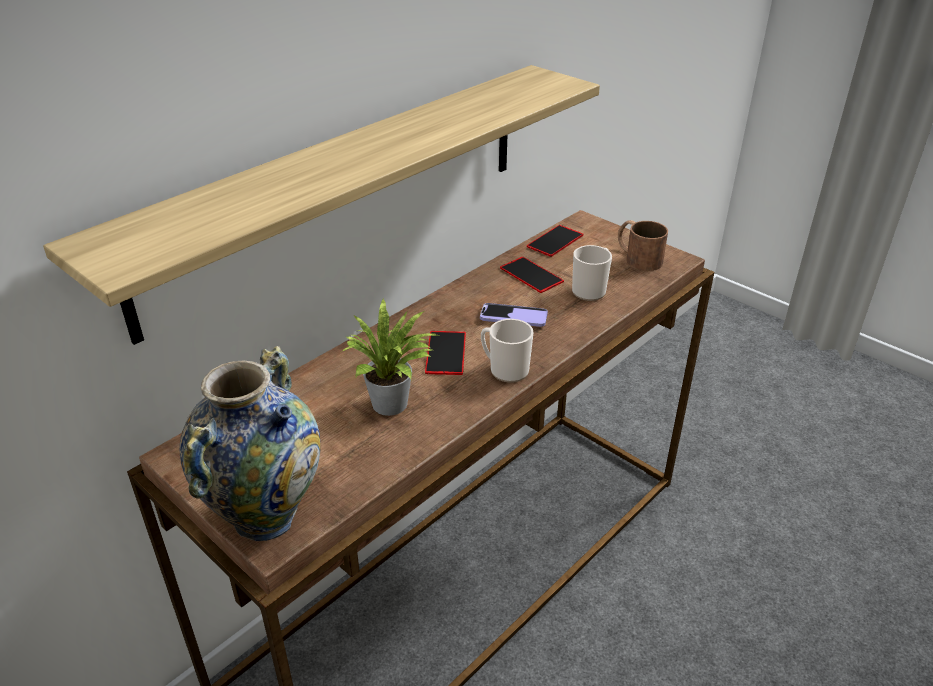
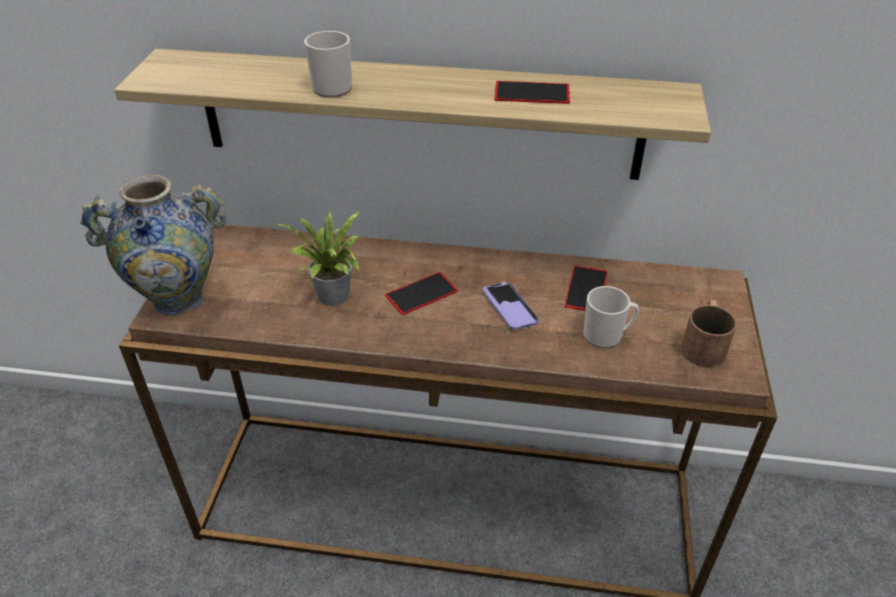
camera: 55 degrees right, 5 degrees up
(505, 369) = (431, 335): mug -> mug (331, 86)
(555, 241) = (661, 278): phone -> phone (532, 93)

